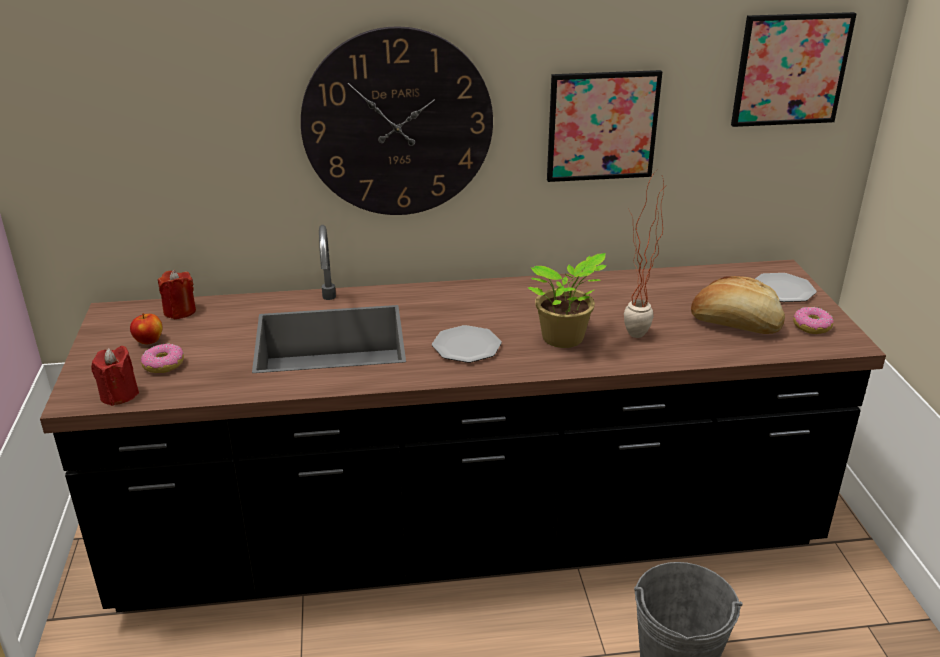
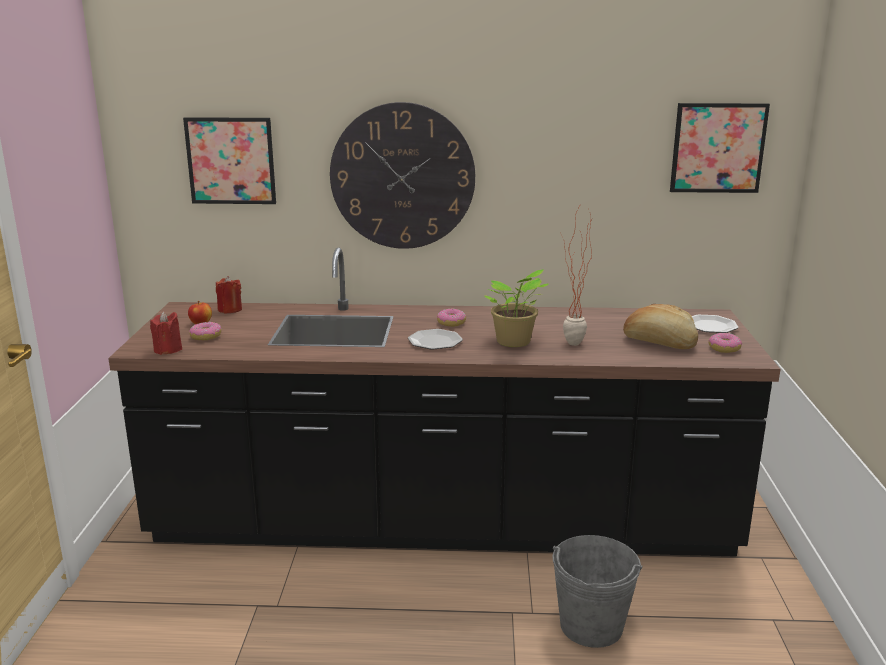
camera: 10 degrees right, 10 degrees down
(475, 311) = (451, 323): none -> donut
(602, 126) = (563, 186): picture -> picture (231, 161)

